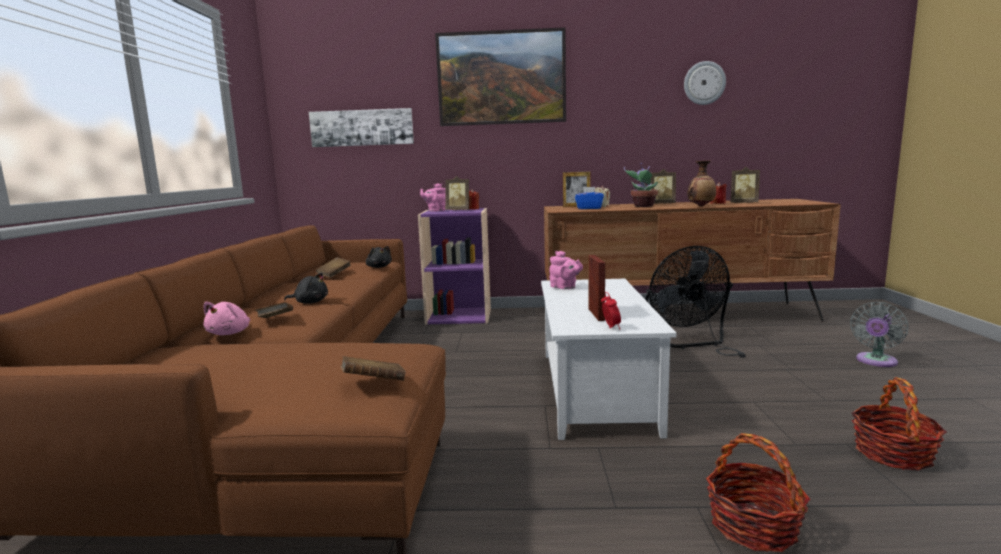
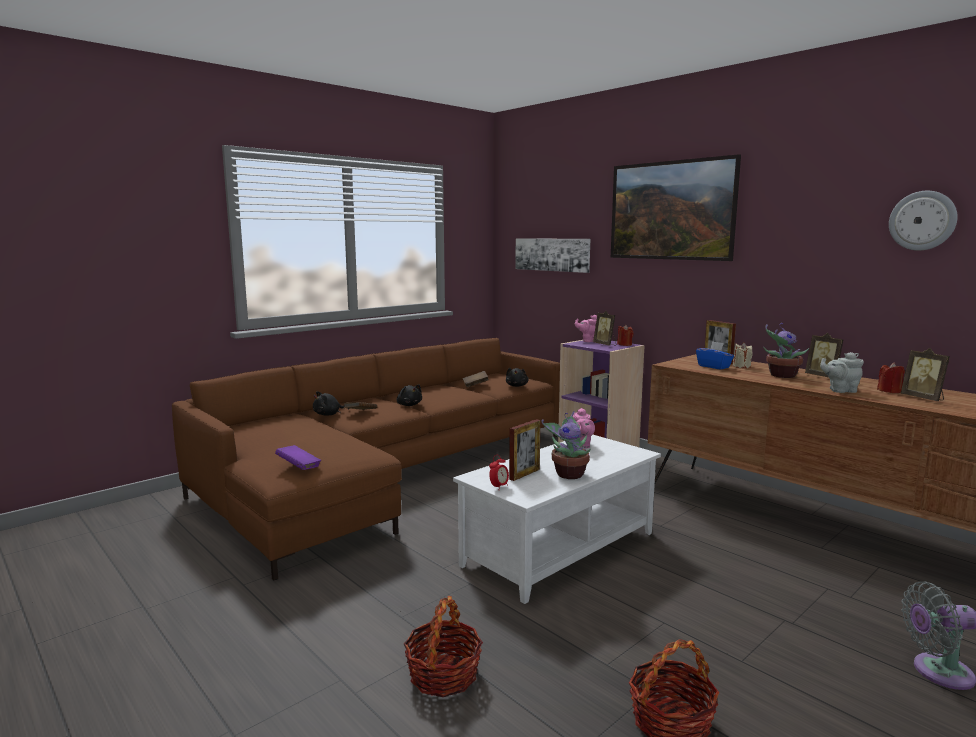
camera: 45 degrees right, 0 degrees up
(230, 333) = (328, 414): pink plush toy -> black plush toy
(373, 384) = (299, 467): brown book -> purple book
(621, 304) = (568, 474): none -> potted plant
(695, 342) = (757, 554): black fan -> none
(700, 206) = (840, 390): vase -> grey teapot

